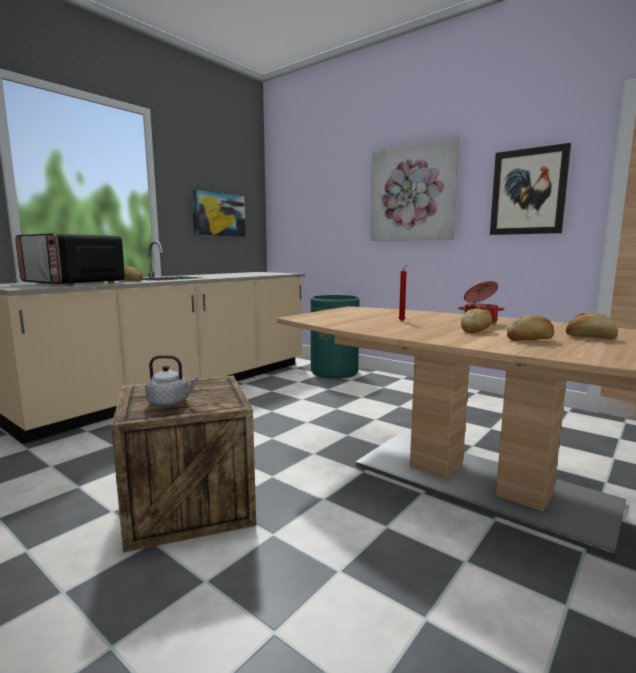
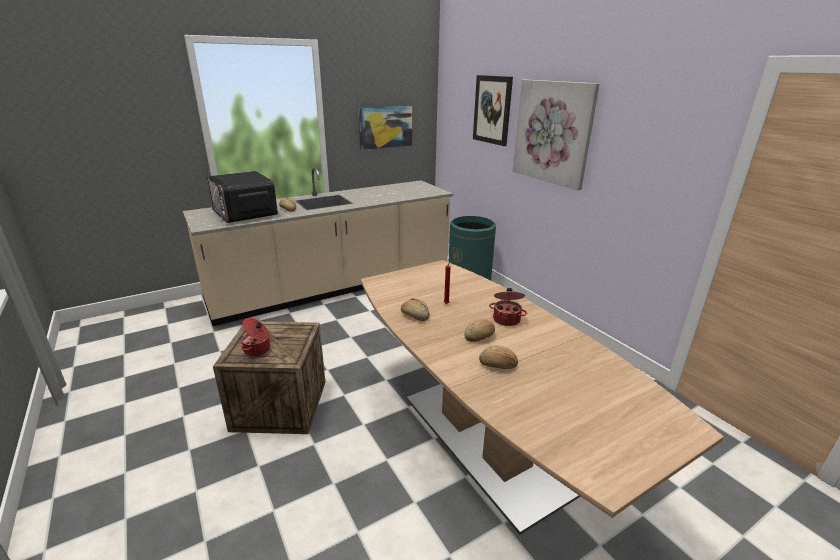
camera: 20 degrees right, 15 degrees up
(171, 403) = (258, 350): grey kettle -> cooking pot
(528, 192) = (652, 160): picture -> picture (492, 110)
(590, 337) = (556, 371): bread -> bread (415, 316)

